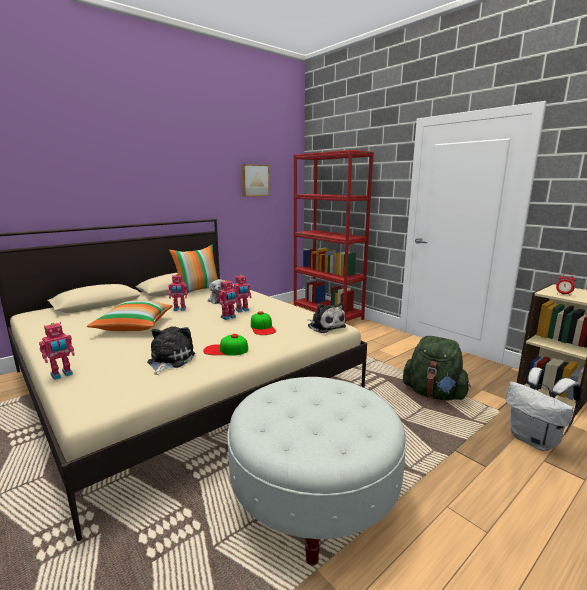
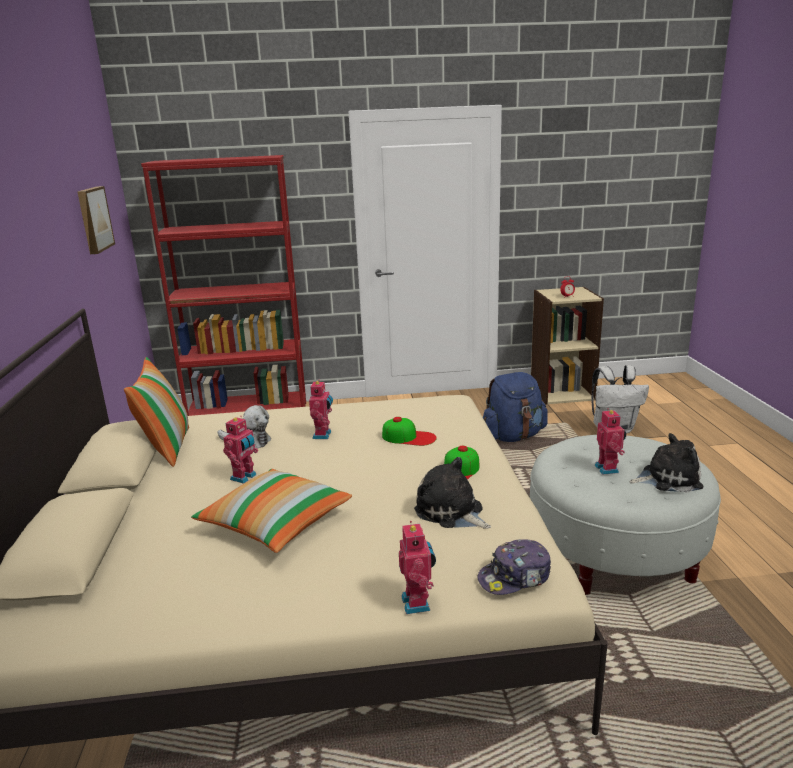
camera: 55 degrees left, 5 degrees up
(92, 395) = (515, 577): none -> cap
(228, 317) = (340, 449): toy robot -> toy robot (608, 469)
(325, 326) = (447, 405): plush toy -> plush toy (667, 478)
(433, 394) = (513, 436): green backpack -> blue backpack

